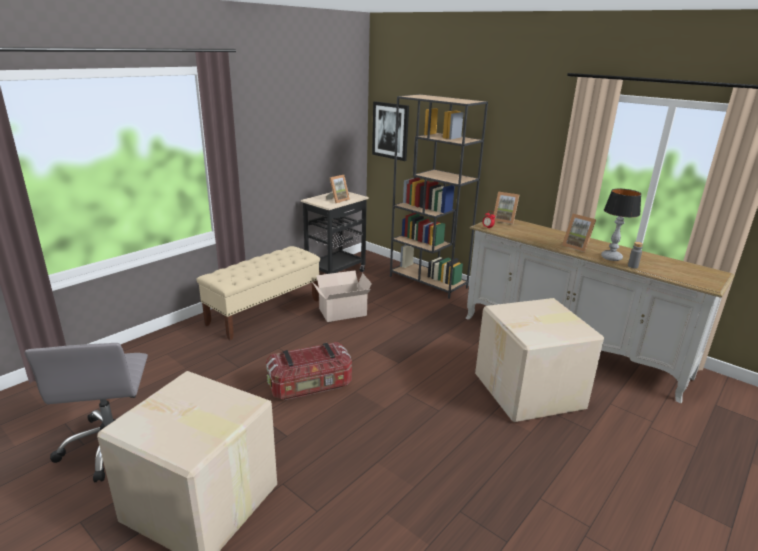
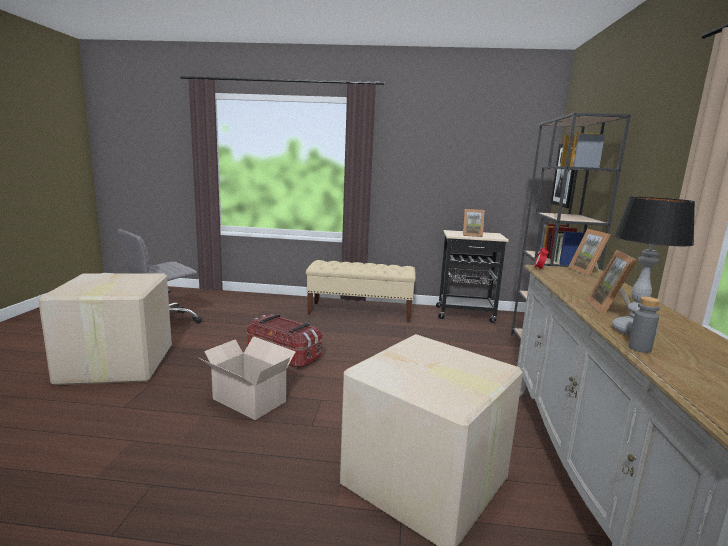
camera: 55 degrees right, 10 degrees down
(341, 312) = (408, 335): cardboard box -> cardboard box (248, 399)

